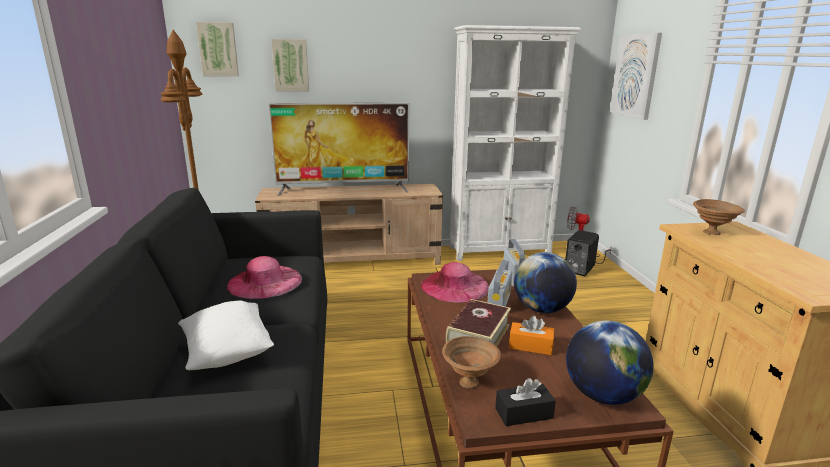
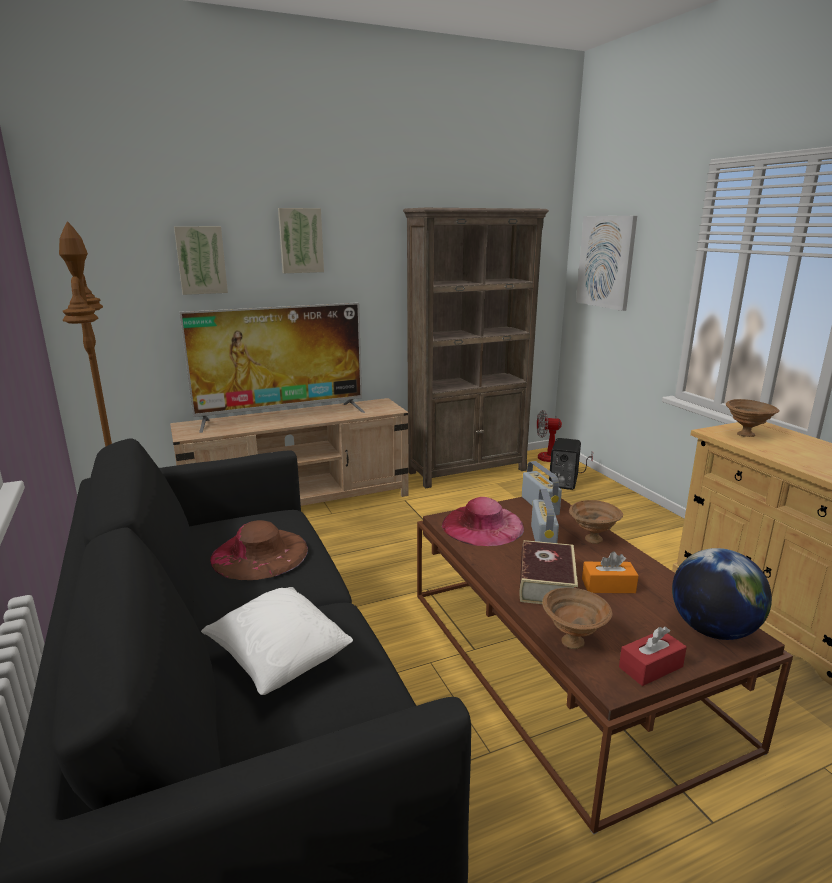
camera: 15 degrees left, 0 degrees up
(218, 49) = (99, 242): picture -> picture (300, 240)
(265, 282) = (259, 554): pink hat -> brown hat
(500, 251) = (468, 471): white bookcase -> brown bookcase
(523, 413) = (650, 667): black tissue box -> red tissue box
(542, 309) = (592, 540): globe -> brown bowl

